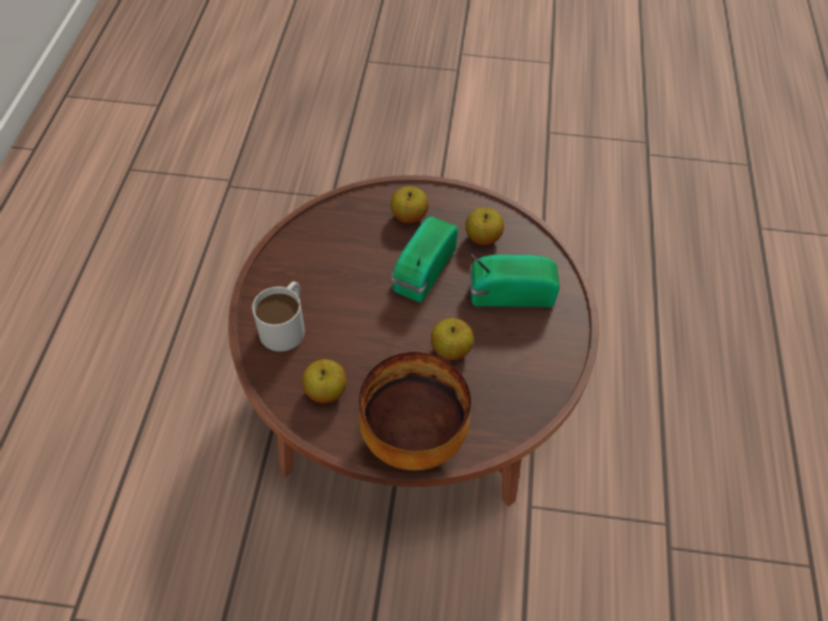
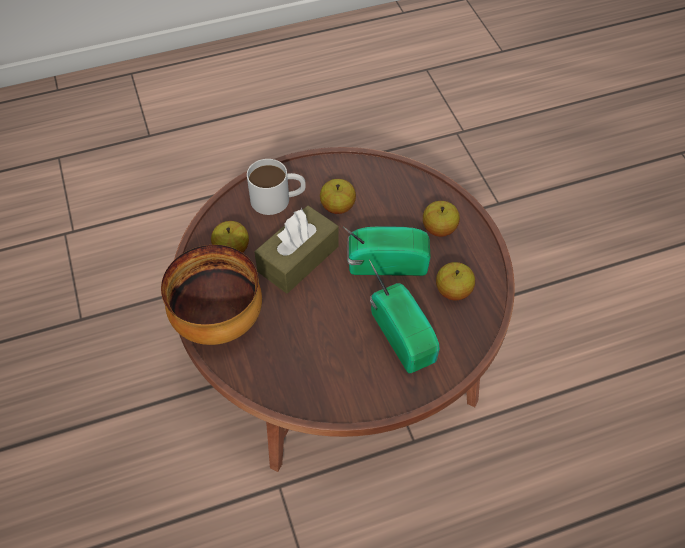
camera: 65 degrees right, 0 degrees up
(375, 338) = (298, 259): none -> brown tissue box
(451, 349) = (317, 314): apple -> apple (337, 207)

